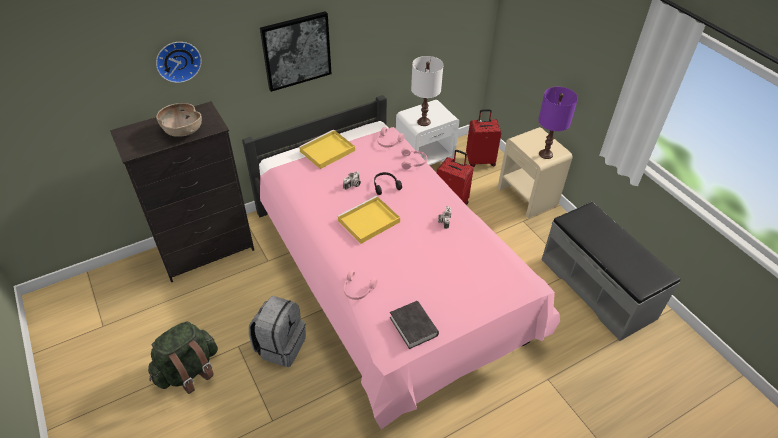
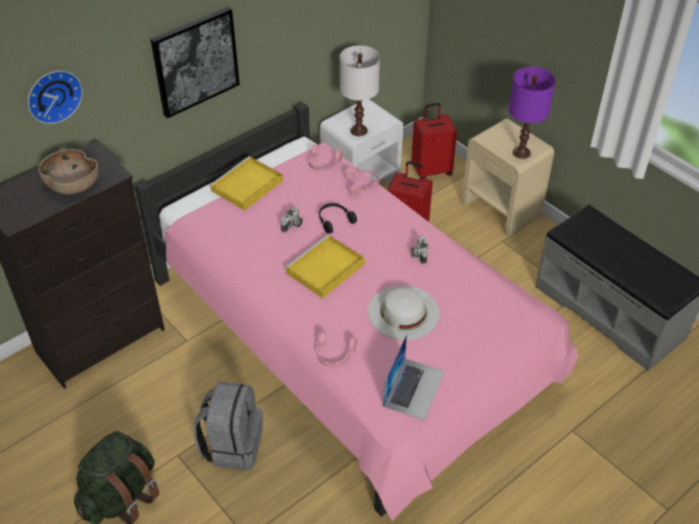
camera: 10 degrees left, 0 degrees up
(413, 326) = (414, 388): black book -> laptop
(420, 264) = (403, 312): none -> white hat

